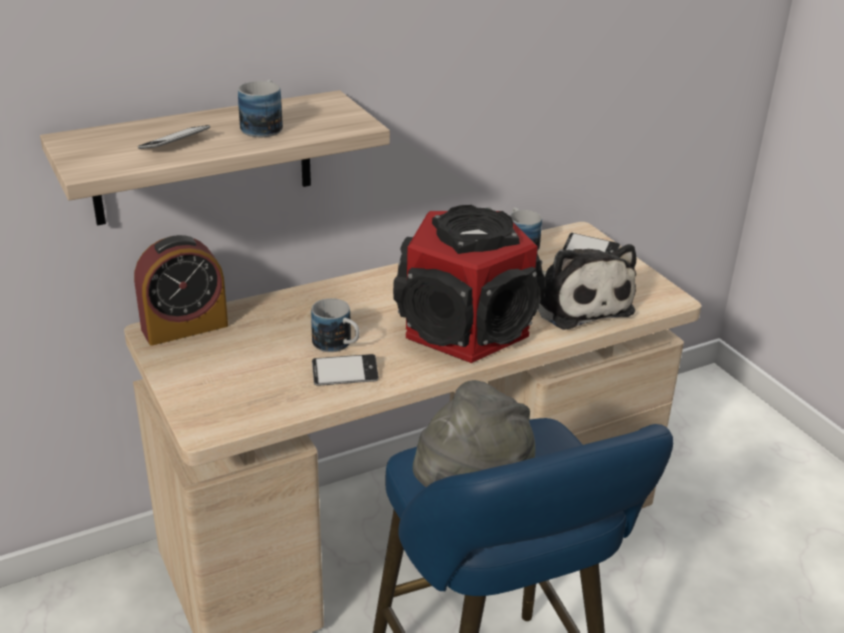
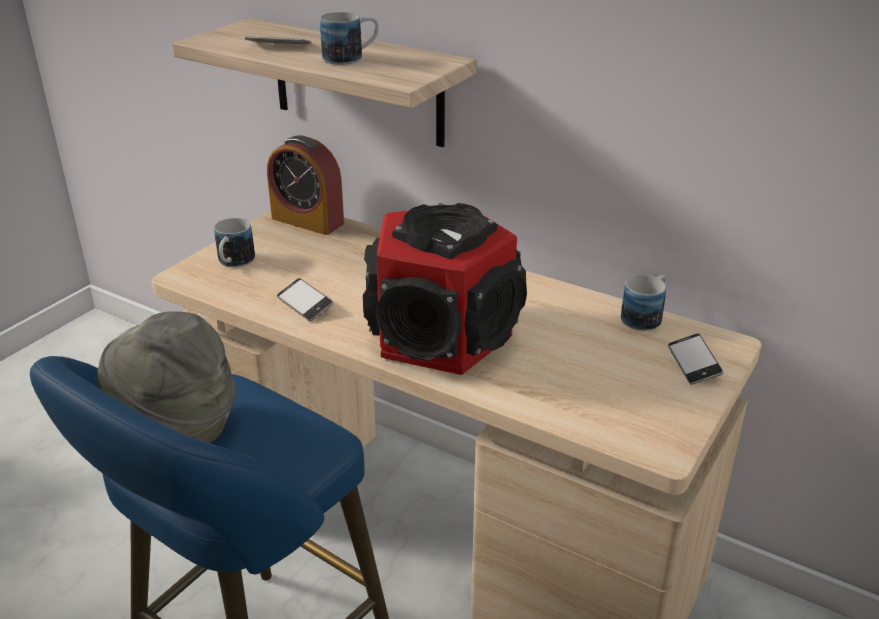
camera: 60 degrees right, 0 degrees up
(338, 345) = (346, 286): mug -> mug (233, 263)
(578, 303) = (570, 387): plush toy -> none

